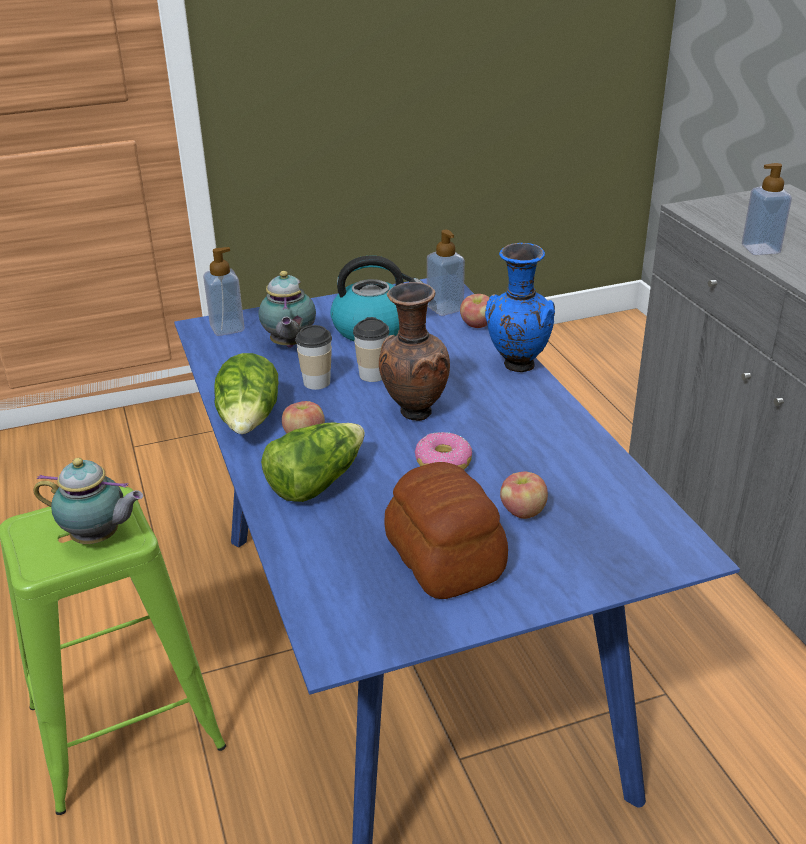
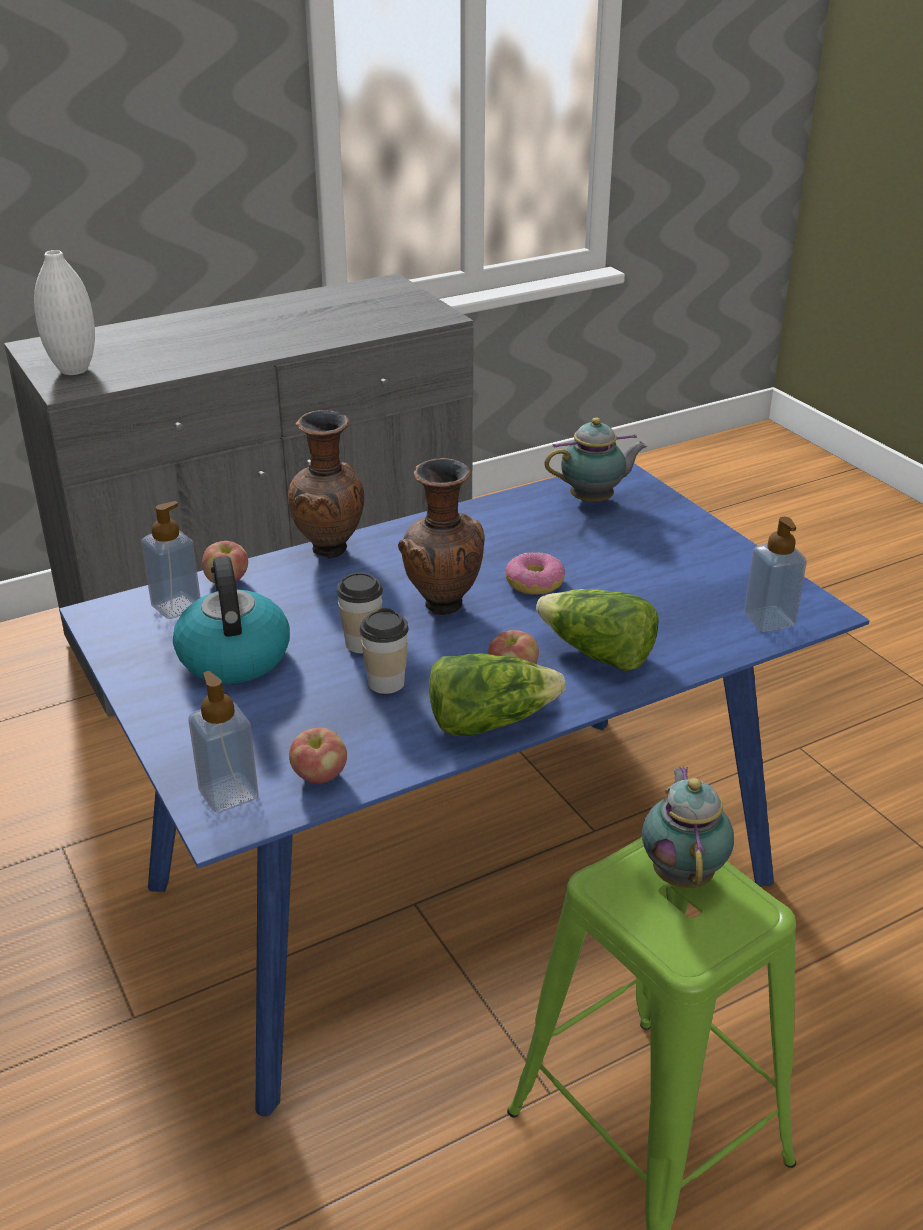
camera: 100 degrees left, 0 degrees up
(289, 345) = (285, 721): teapot -> teapot (594, 500)
(443, 560) = (682, 572): bread -> none
(516, 366) = (331, 552): blue vase -> brown vase
(522, 512) = (597, 540): apple -> apple (320, 776)
(734, 208) = (74, 370): none -> white vase
(760, 249) = (194, 364): soap dispenser -> soap dispenser (769, 620)

